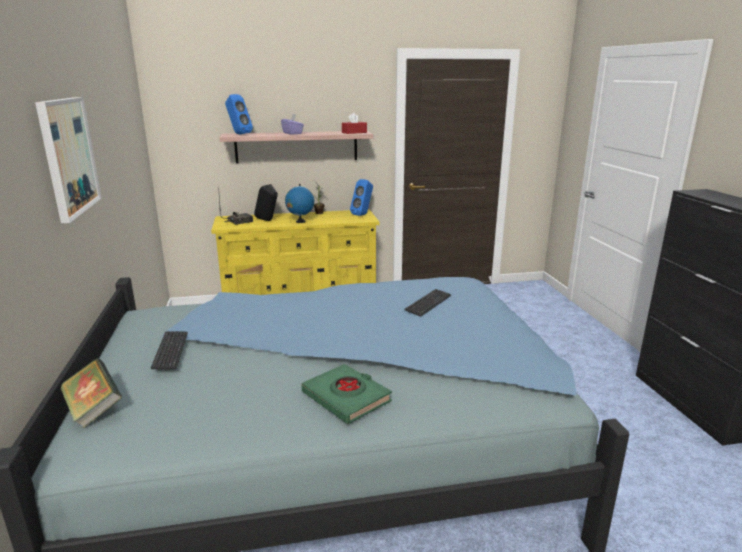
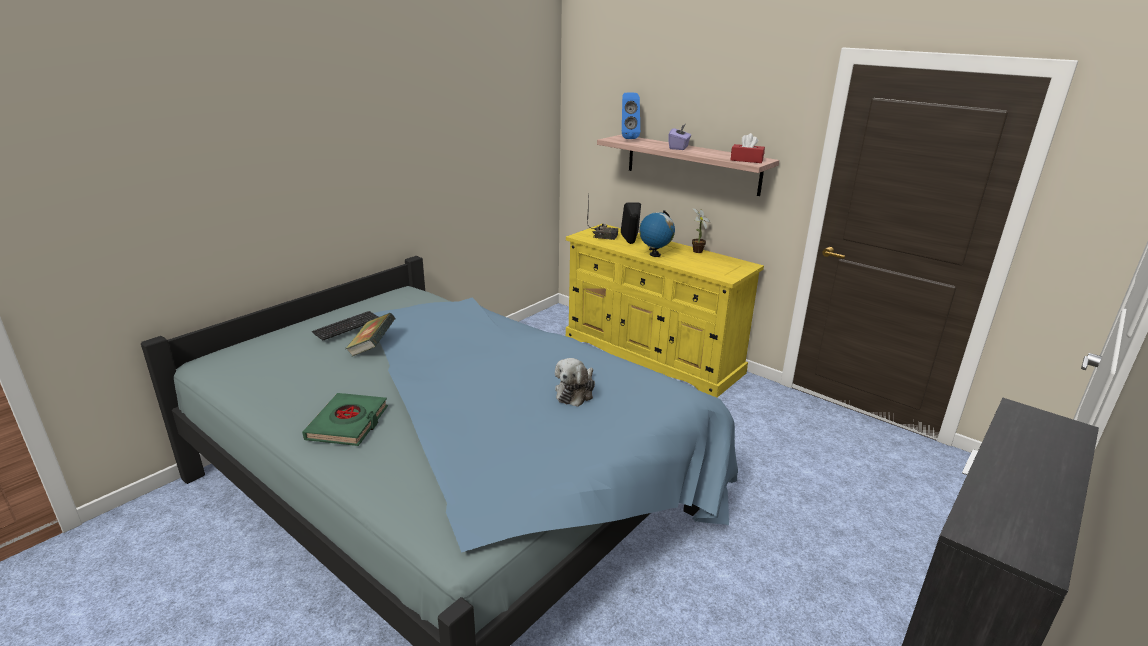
camera: 50 degrees right, 5 degrees up
(68, 156) = (348, 145): picture -> none
(93, 409) = (257, 342): book -> book (372, 348)
(363, 215) = (737, 269): blue speaker -> none
(428, 303) = (575, 392): keyboard -> plush toy

